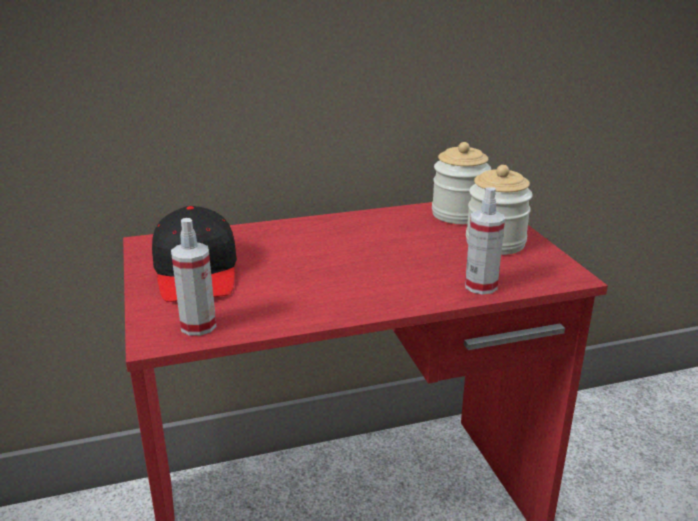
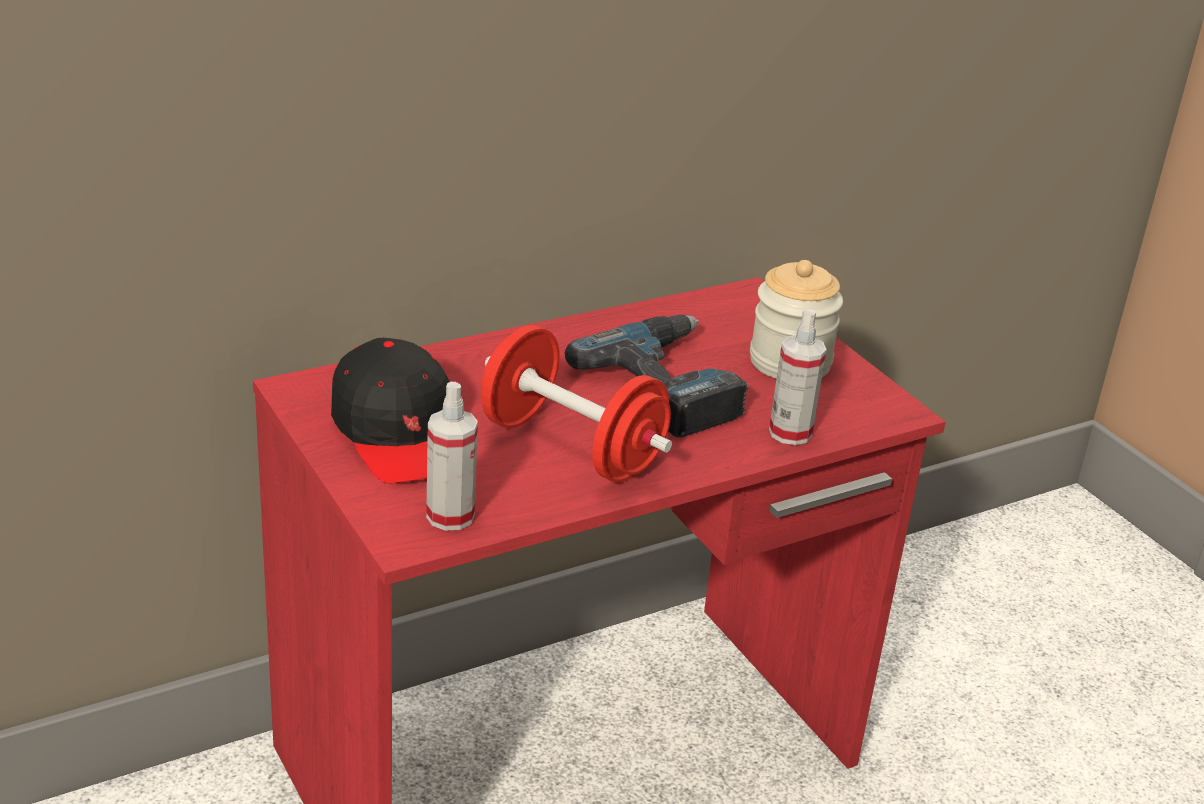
camera: 15 degrees left, 5 degrees up
(312, 287) = (572, 448): none -> red dumbbell
(402, 252) = (671, 385): none -> power drill
(458, 214) = (726, 315): jar -> none

